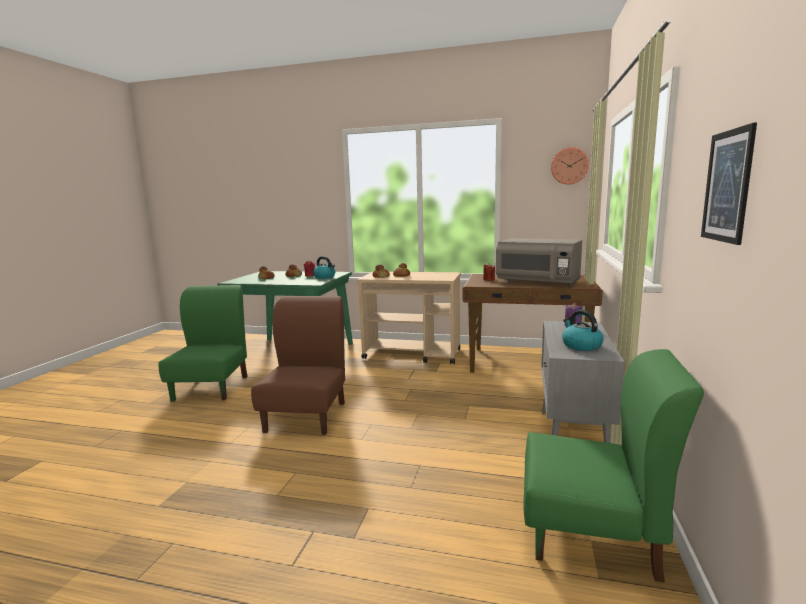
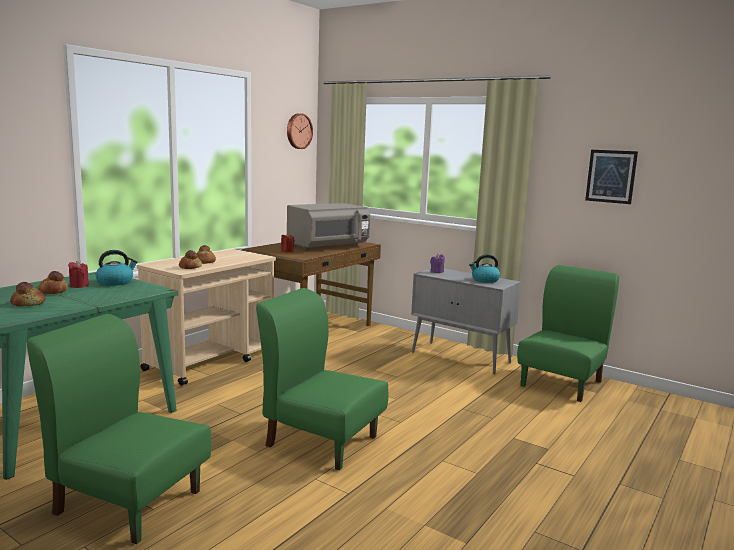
camera: 70 degrees left, 0 degrees up
(307, 416) = (321, 440): brown chair -> green chair

